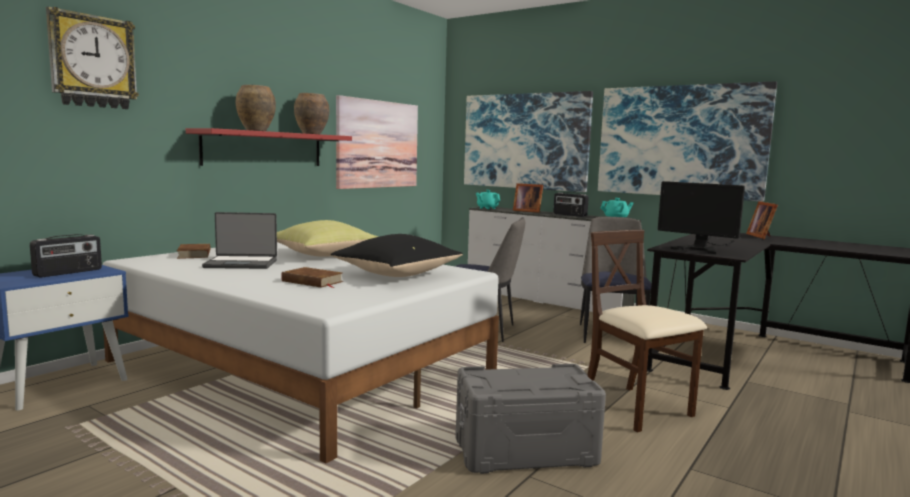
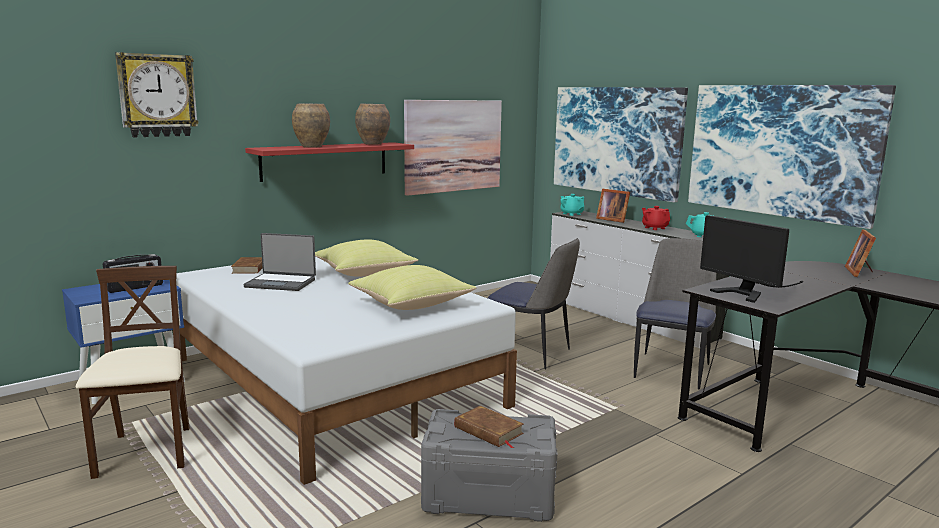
camera: 15 degrees right, 5 degrees up
(312, 281) = (325, 310): brown book -> brown book (488, 431)
(397, 274) = (411, 305): black pillow -> yellow pillow
(569, 215) = (654, 228): radio -> red teapot
(636, 408) = (635, 463): beige chair -> beige chair (146, 452)

